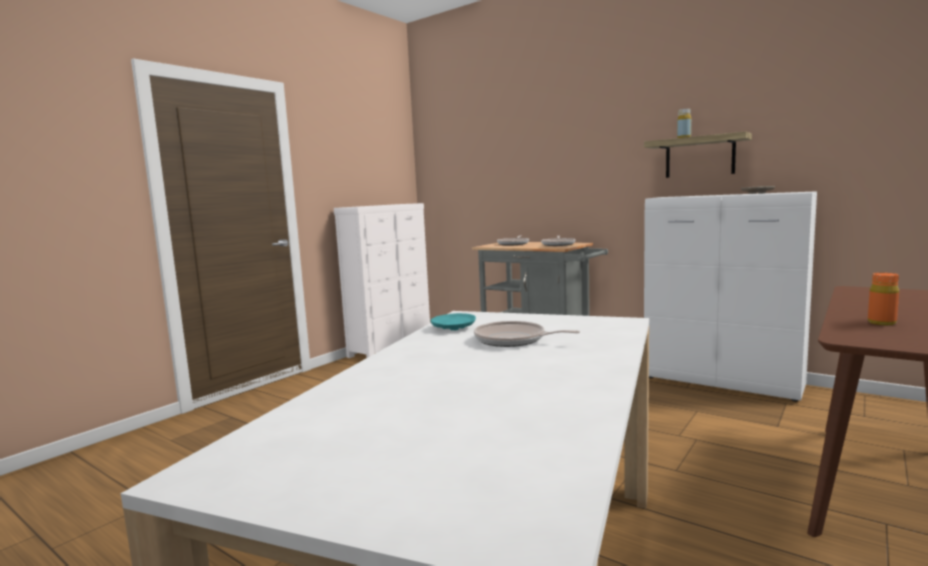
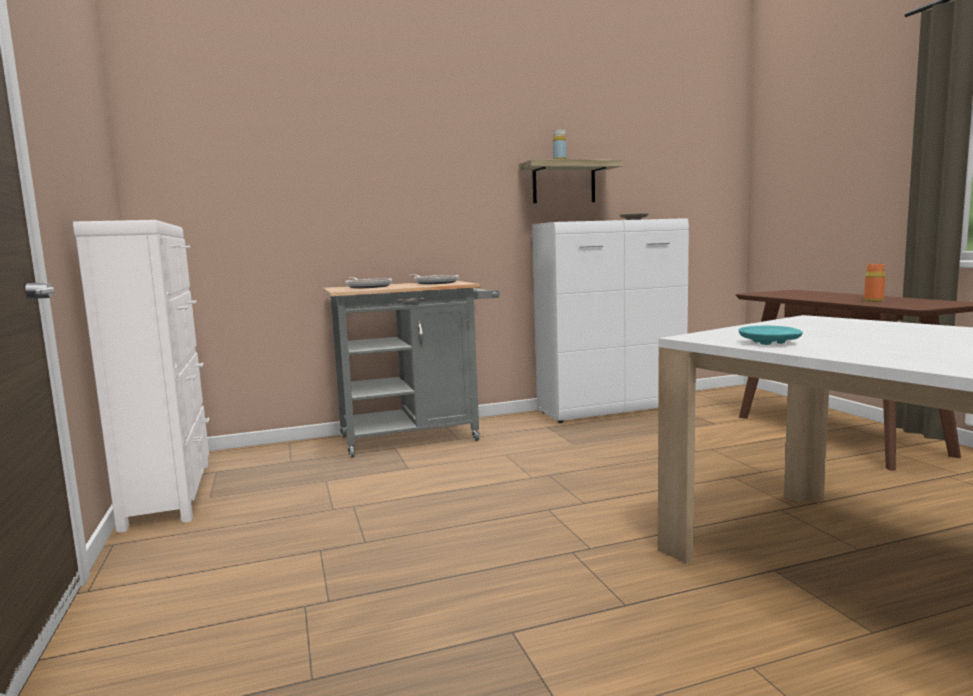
camera: 55 degrees left, 0 degrees up
(513, 340) = (859, 336): frying pan -> none

